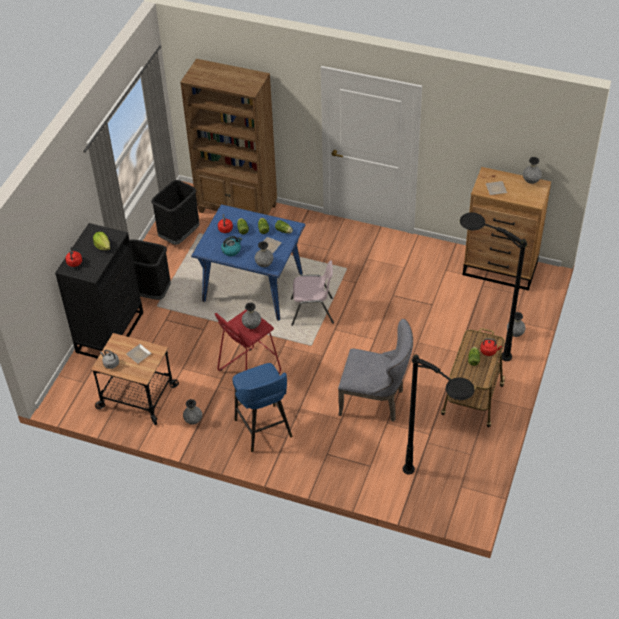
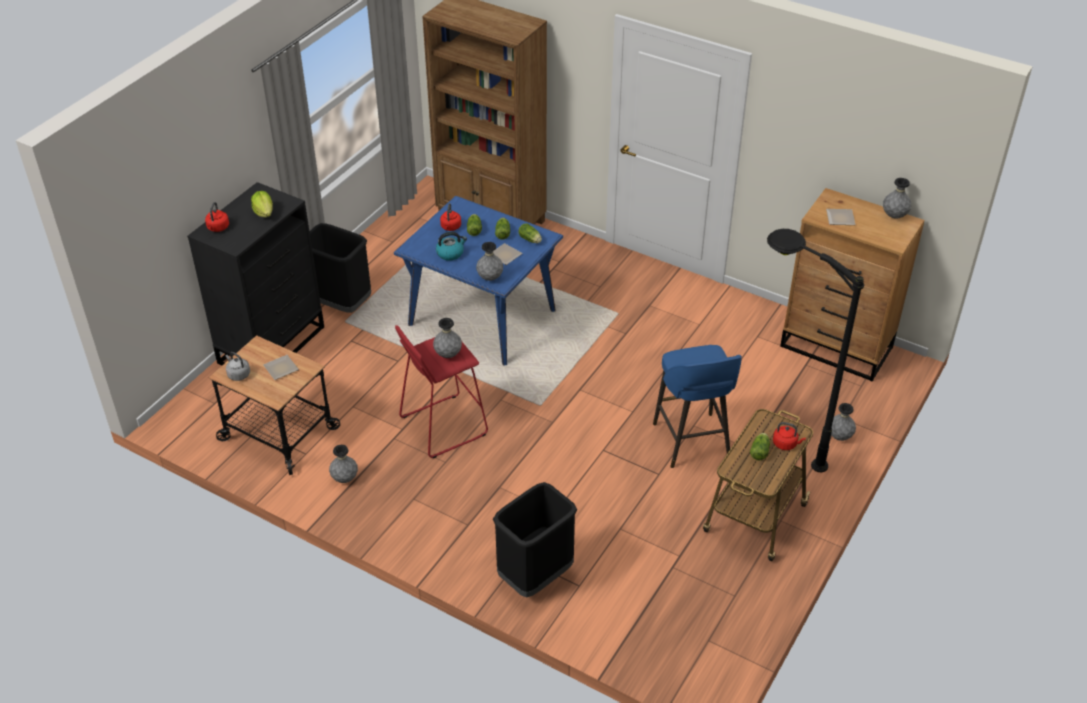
camera: 10 degrees right, 5 degrees down
(179, 235) = (404, 240): black trash can -> black trash can (535, 576)
(264, 429) = (440, 507): blue stool -> blue stool (692, 442)
(313, 311) = (555, 361): pink chair -> none
(376, 401) = (612, 495): grey chair -> none
(436, 493) = (667, 644): black floor lamp -> none

